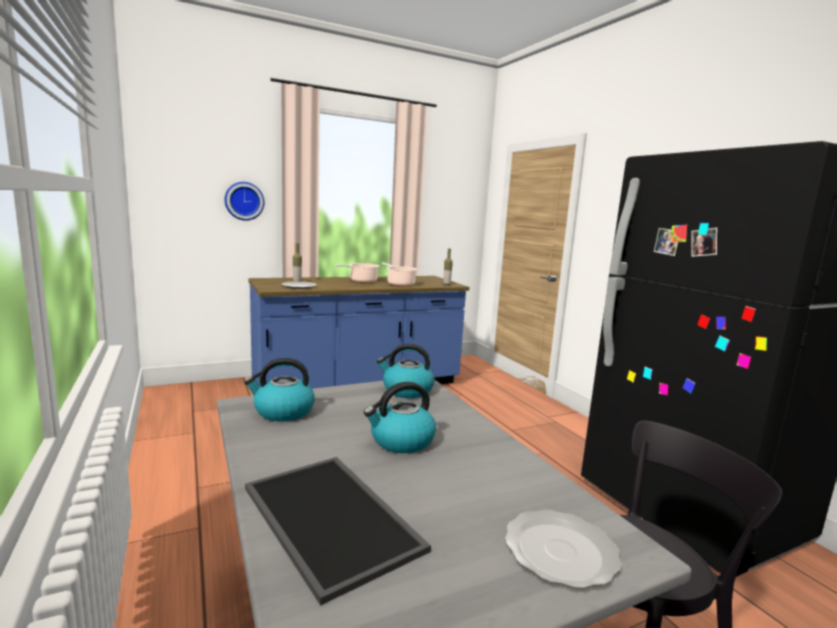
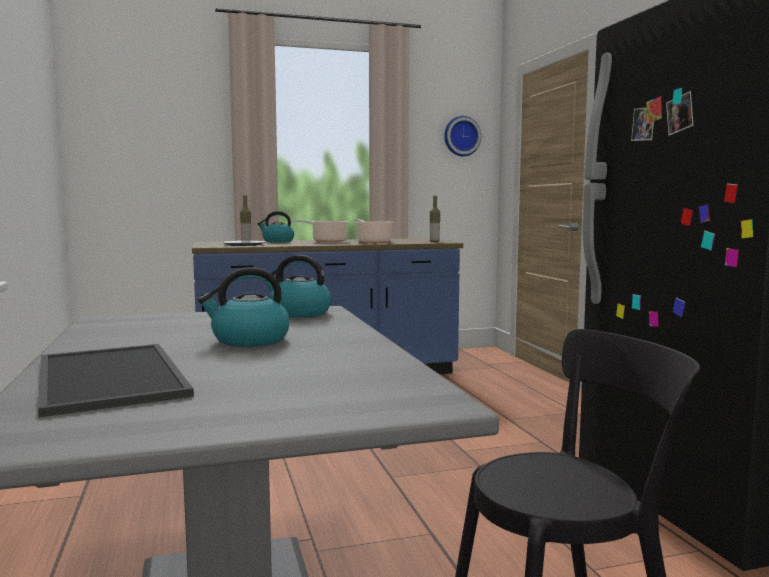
camera: 10 degrees right, 5 degrees down
(244, 201) = (189, 153): wall clock -> wall clock (461, 136)
(283, 412) = (138, 324): kettle -> kettle (277, 241)
(560, 549) = (346, 399): plate -> none

